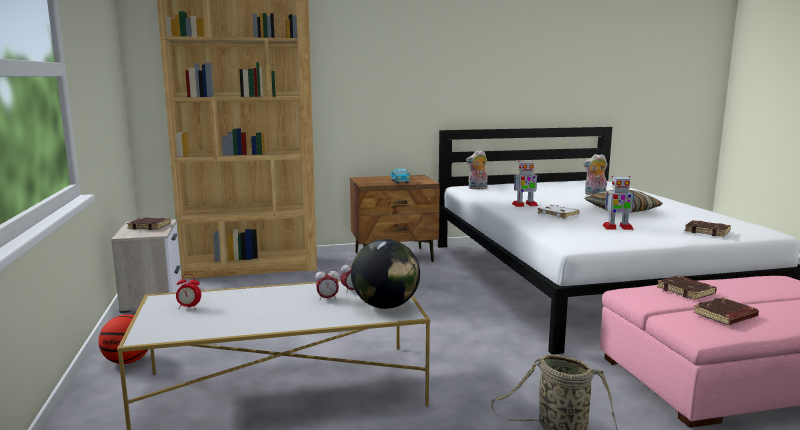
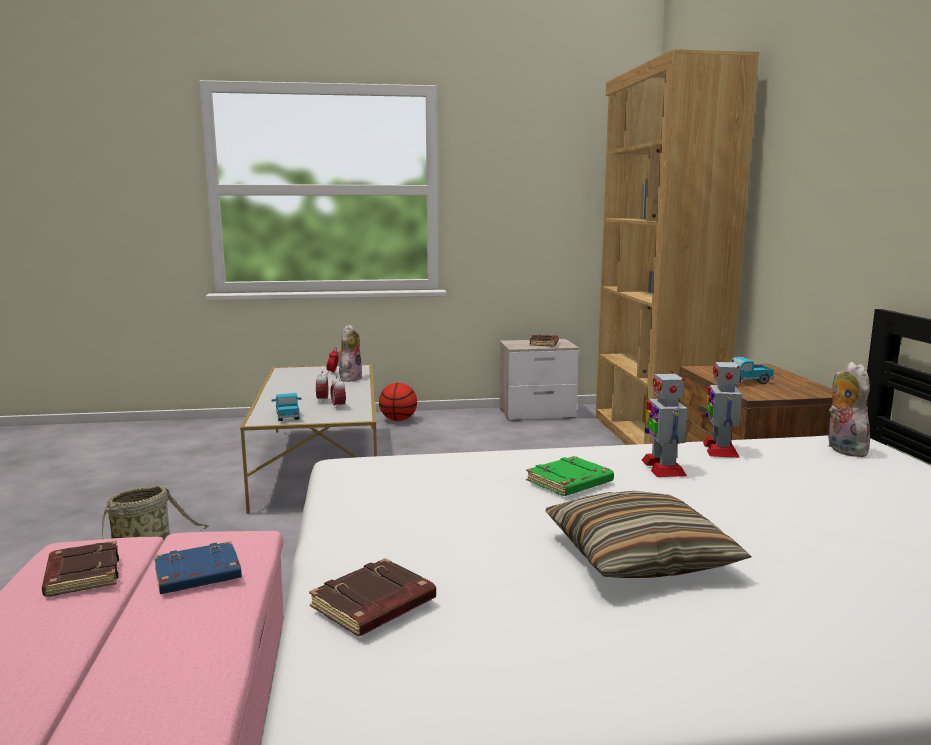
camera: 95 degrees right, 0 degrees up
(385, 306) = (287, 415): globe -> toy truck
(558, 214) = (570, 483): white book -> green book
(594, 194) = (849, 556): plush toy -> plush toy (349, 378)
(617, 227) = (453, 516): toy robot -> toy robot (720, 449)
(686, 291) = (197, 575): brown book -> blue book

